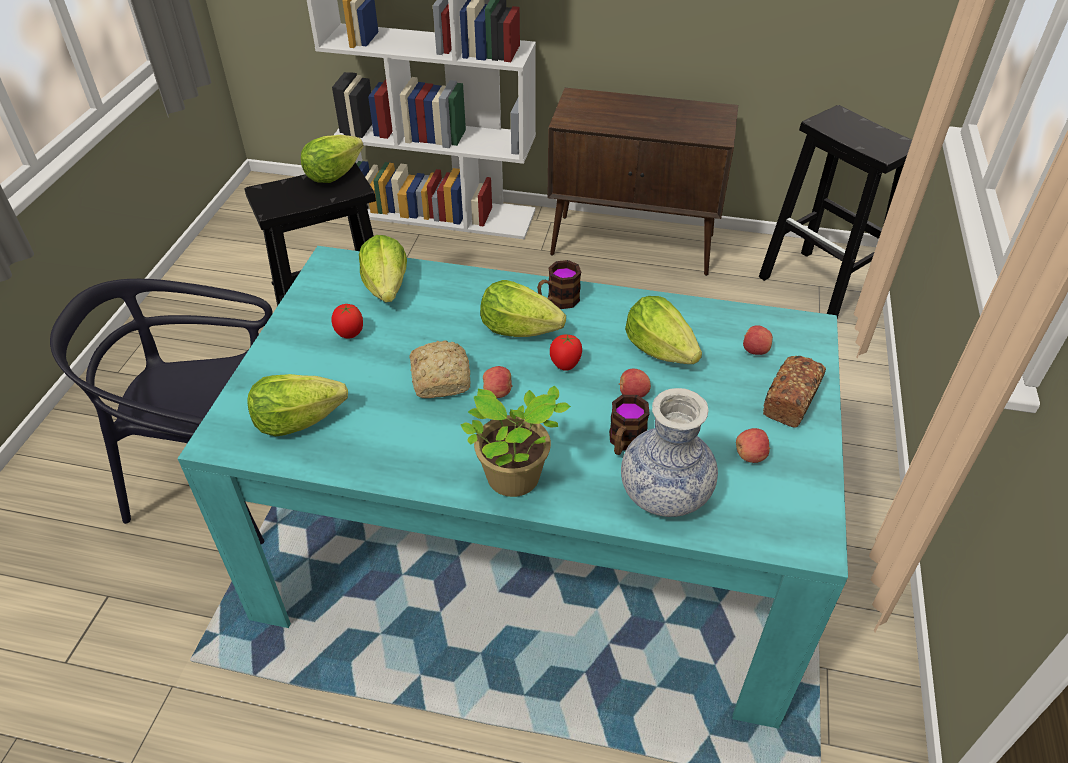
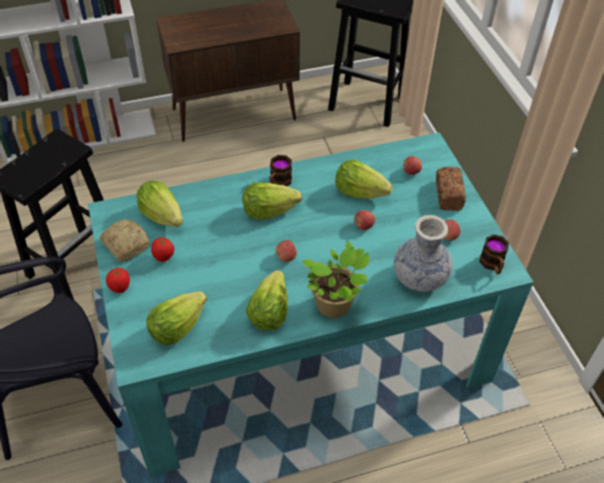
camera: 30 degrees left, 5 degrees up
(333, 174) = (49, 144): lettuce -> lettuce (269, 312)
(441, 377) = (245, 262): bread -> bread (126, 244)
(565, 366) = (313, 224): tomato -> tomato (120, 288)
(624, 443) = (379, 257): mug -> mug (492, 265)

